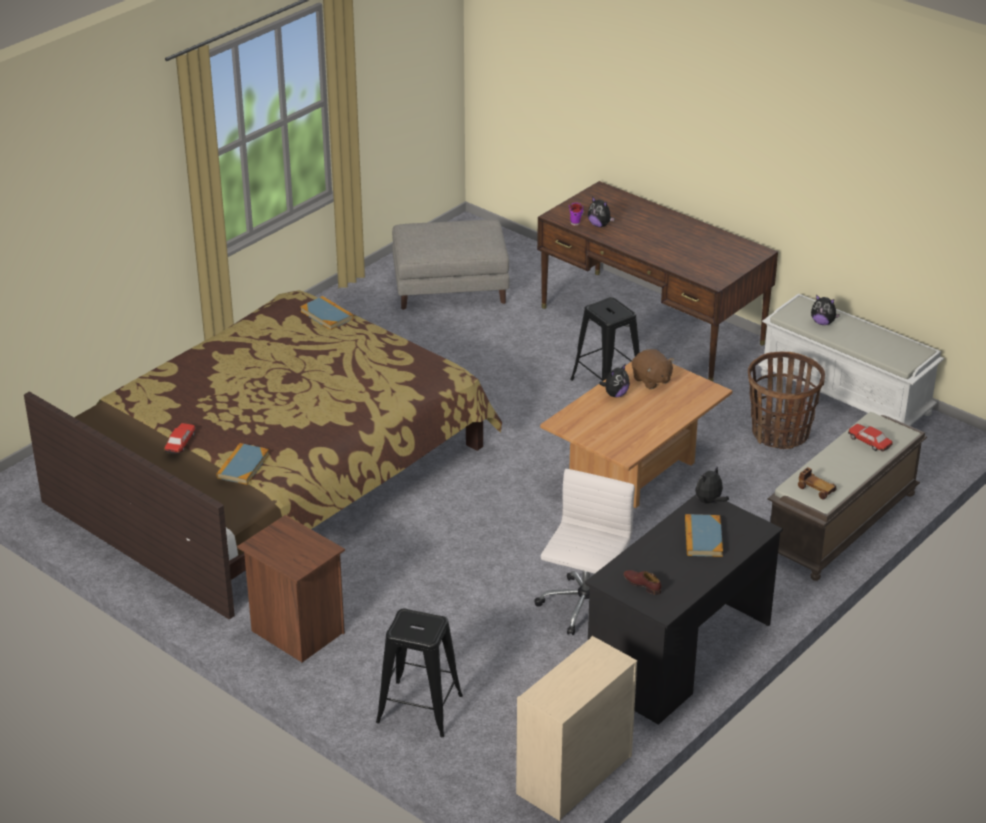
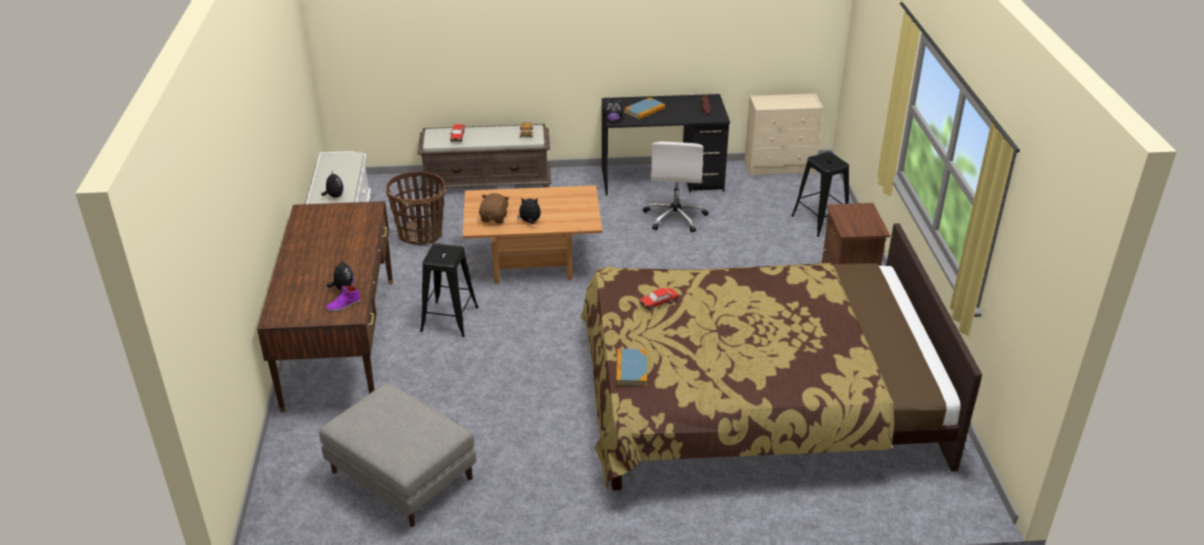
camera: 135 degrees left, 0 degrees up
(180, 443) = (862, 324): toy car -> toy car (658, 303)
(243, 466) = (833, 286): book -> none
(584, 608) = (675, 217): white office chair -> white office chair turned 60 degrees counterclockwise

